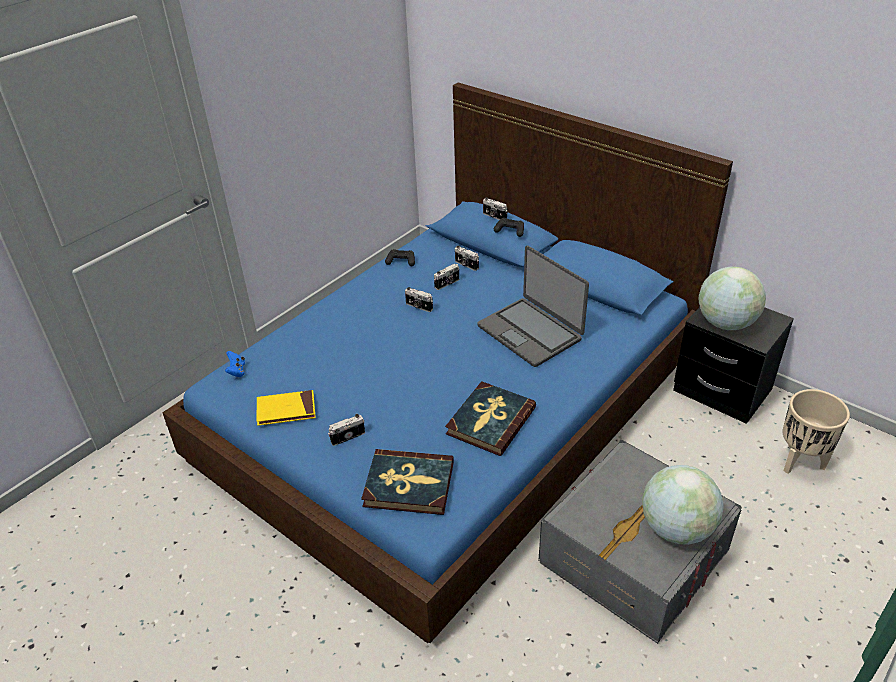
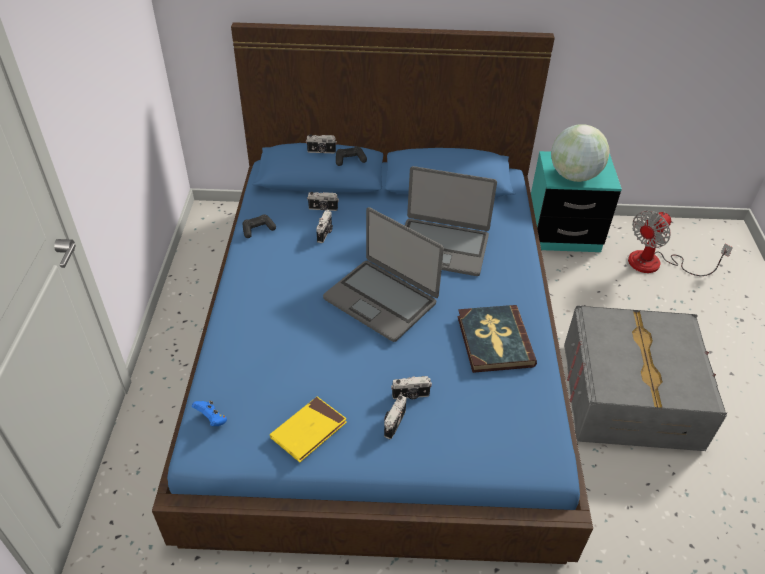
camera: 40 degrees left, 5 degrees up
(409, 485) = (493, 435): book -> none
(418, 307) = (323, 266): camera -> camera (411, 395)
(434, 349) = (381, 300): none -> laptop
(676, 528) = (678, 355): globe -> none
(722, 390) = (562, 234): black nightstand -> turquoise nightstand
(800, 462) = (656, 264): beige planter -> fan

